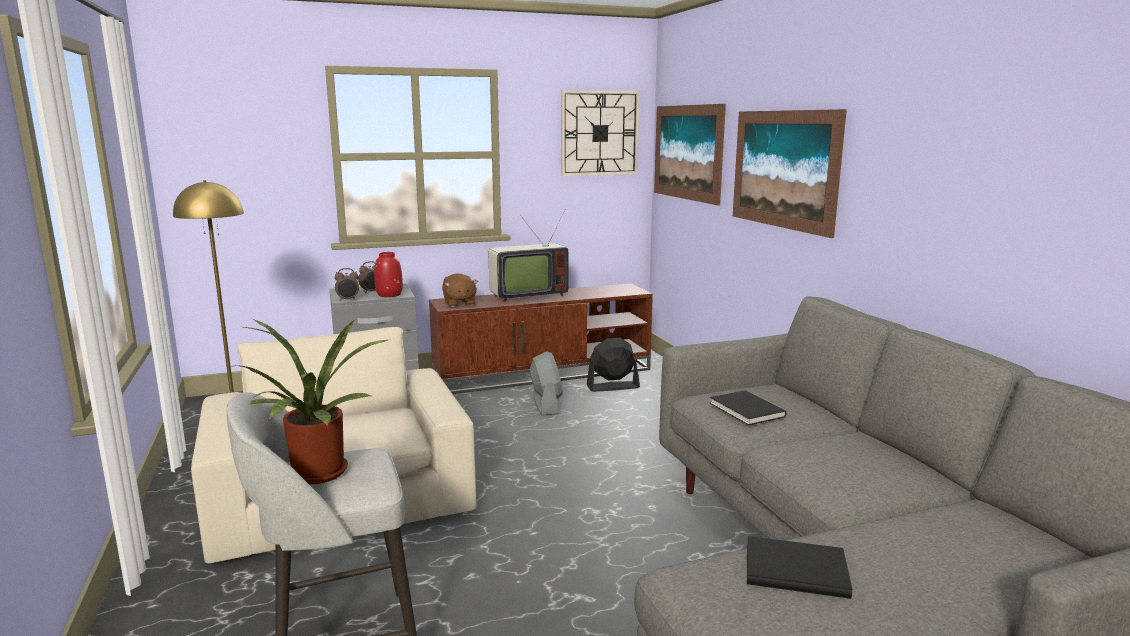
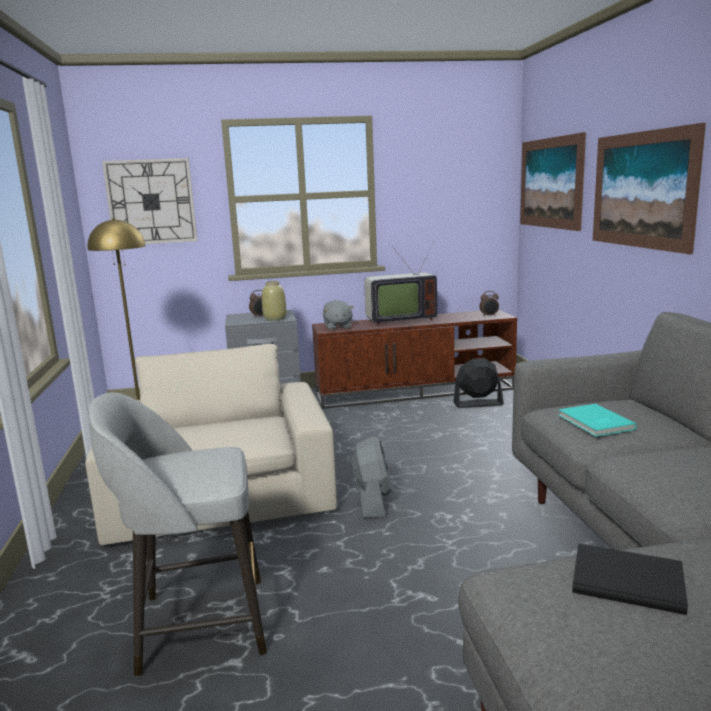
camera: 10 degrees right, 0 degrees up
(316, 476) = (172, 469): potted plant -> none
(348, 300) = (239, 323): alarm clock -> alarm clock (489, 316)
(389, 294) = (274, 319): red vase -> beige vase
(459, 303) = (337, 327): brown plush toy -> grey plush toy
(546, 405) = (413, 418): grey fan -> grey fan (373, 501)
(599, 133) = (467, 170): wall clock -> wall clock (151, 202)
(746, 410) = (594, 423): black book -> turquoise book

